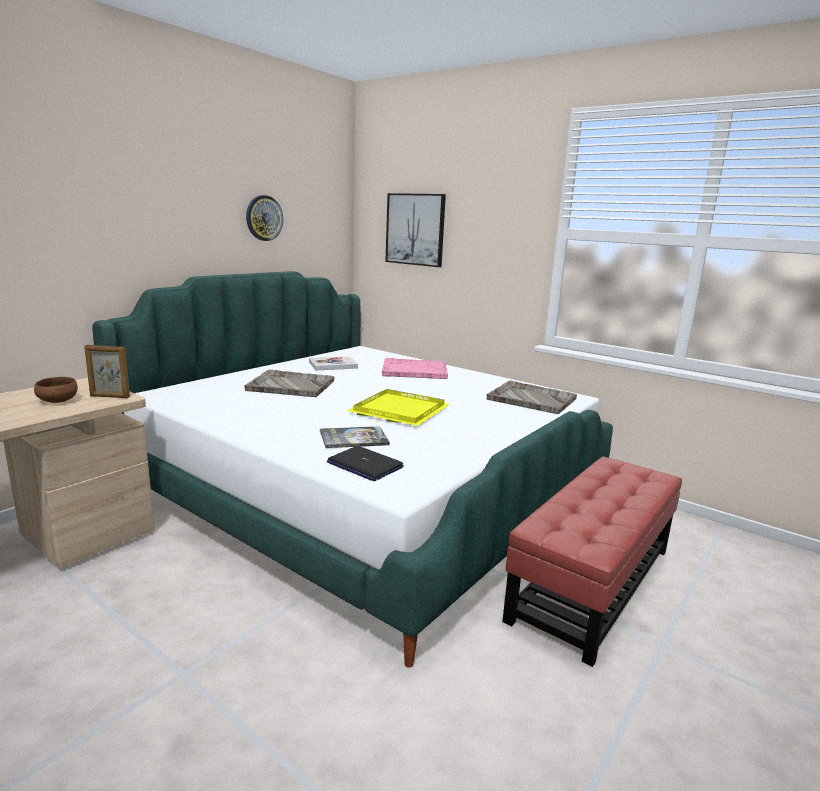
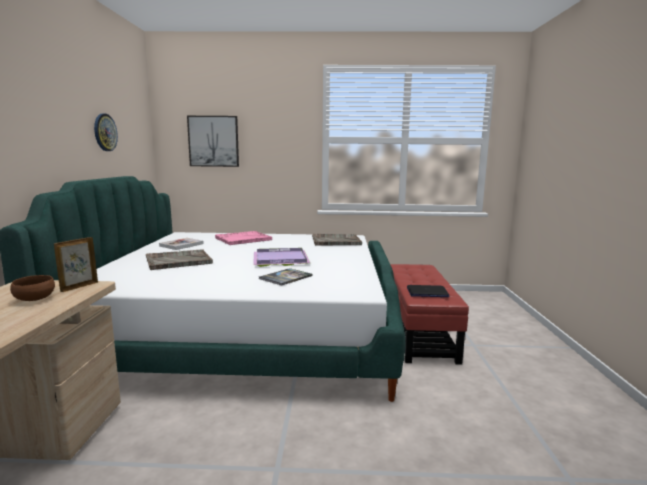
camera: 35 degrees left, 5 degrees down
(109, 396) = (79, 287): picture frame -> picture frame turned 150 degrees clockwise
(364, 465) = (320, 287): laptop -> laptop (427, 292)
(397, 411) = (279, 260): yellow tray -> purple tray

